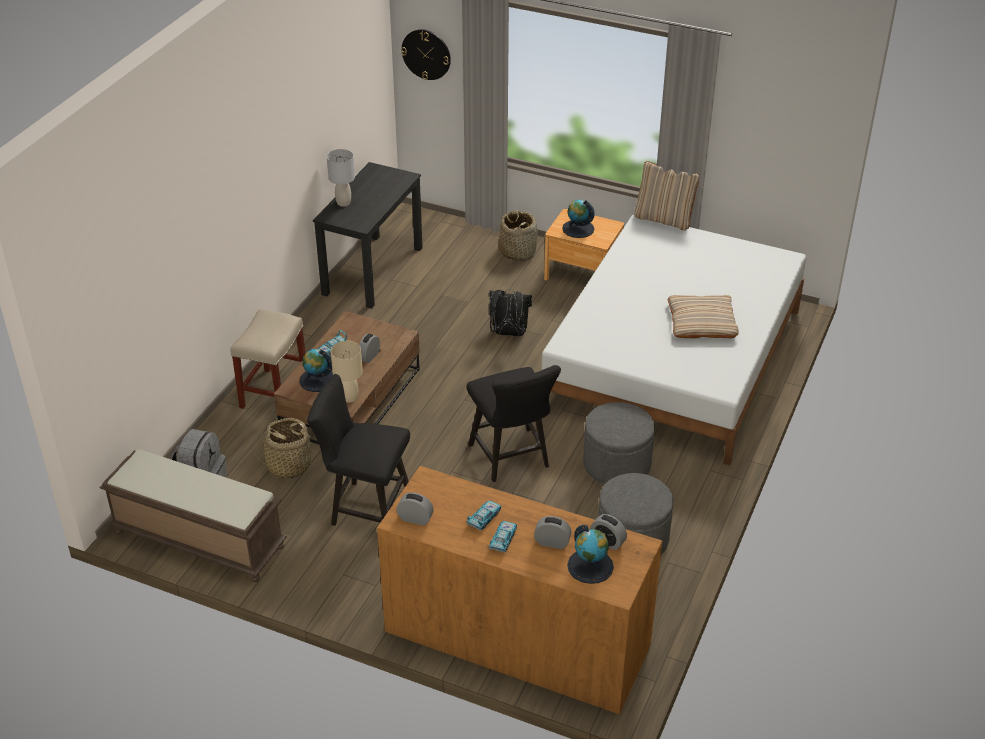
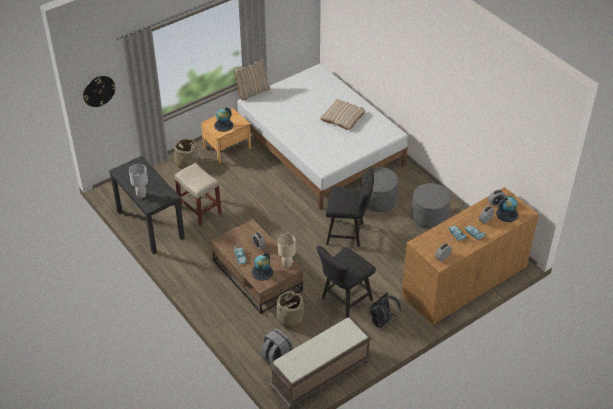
camera: 60 degrees left, 5 degrees up
(274, 393) = (225, 305): beige stool -> beige stool (200, 210)
(508, 333) = (252, 195): black backpack -> black backpack (382, 322)

